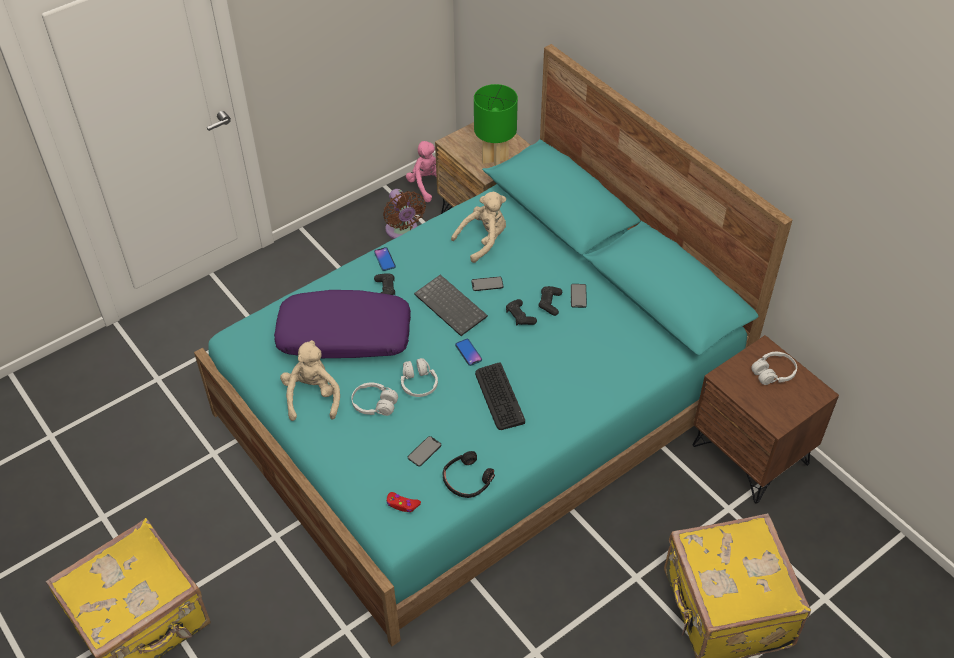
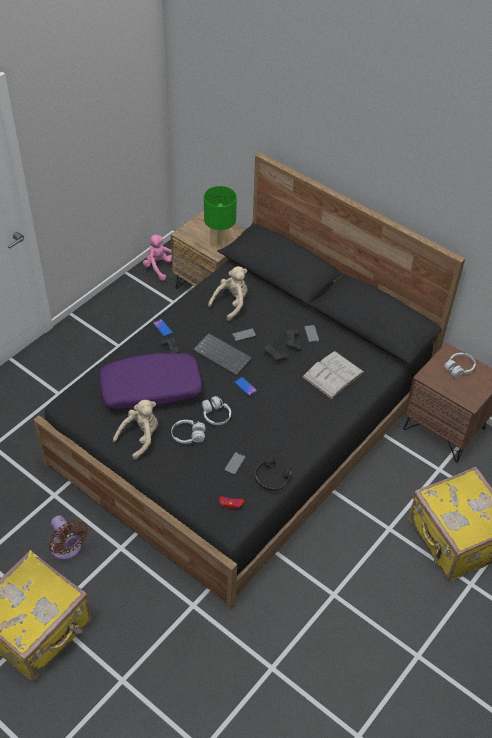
camera: 15 degrees left, 0 degrees up
(312, 396) = (140, 437): beige plush toy -> beige plush toy turned 60 degrees clockwise
(402, 231) = (150, 305): brown fan -> brown fan (67, 549)
(479, 408) = (245, 428): turquoise bed -> black bed
(499, 397) = (277, 415): keyboard -> none
(591, 354) = (333, 374): none -> white book

